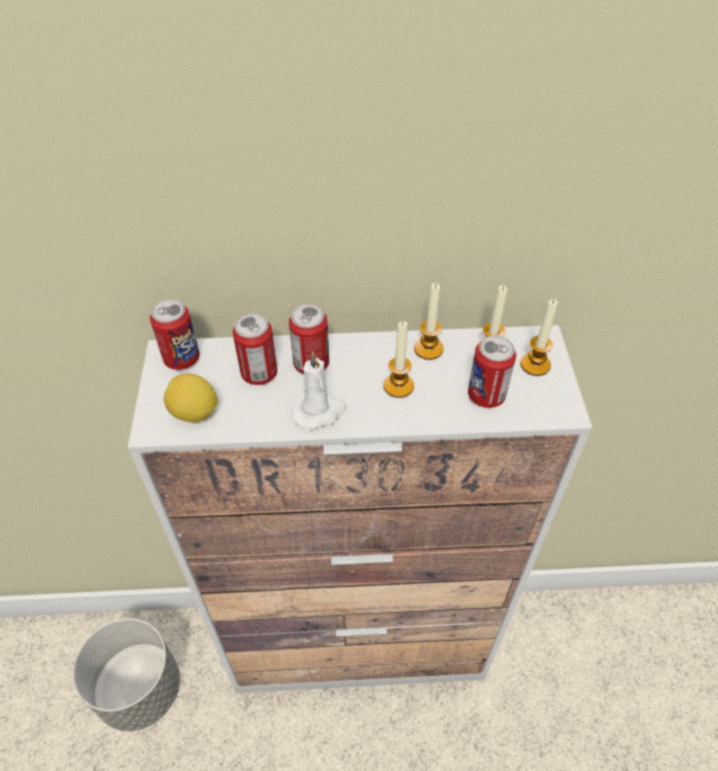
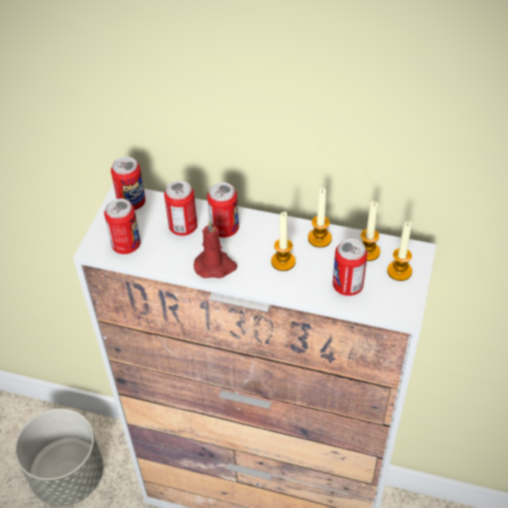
camera: 20 degrees right, 0 degrees up
(194, 413) = (126, 245): lemon -> can
(319, 411) = (215, 266): white candle -> red candle

